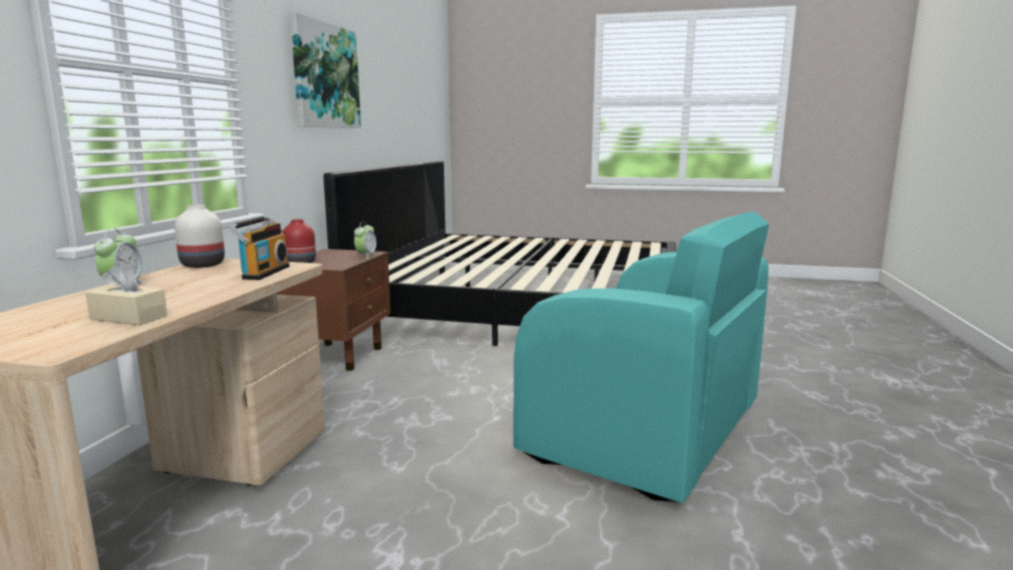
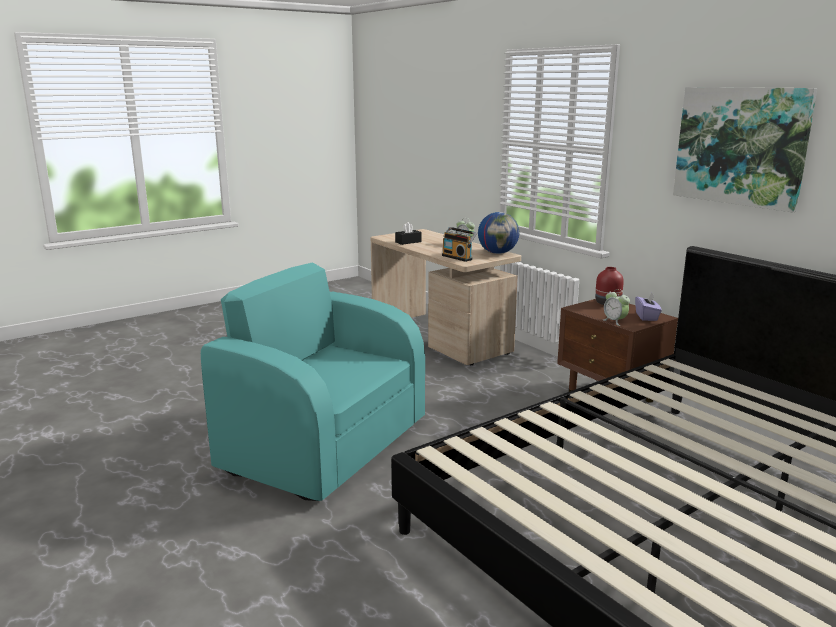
camera: 130 degrees right, 5 degrees up
(128, 317) = (408, 242): beige tissue box -> black tissue box
(201, 265) = (498, 253): white vase -> globe
(335, 252) = (647, 317): none -> purple tissue box
(647, 431) = (325, 443): turquoise armchair -> turquoise armchair turned 45 degrees clockwise

